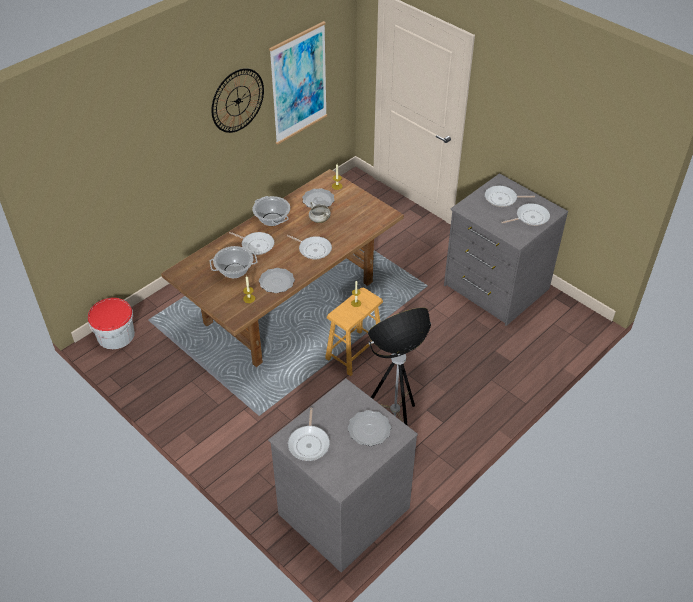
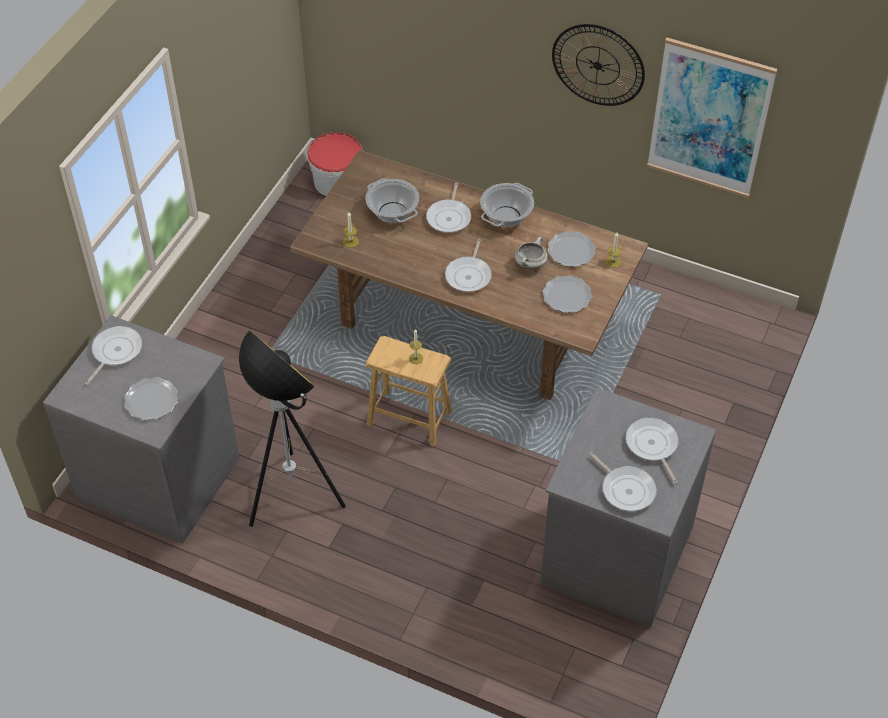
camera: 70 degrees right, 5 degrees up
(277, 282) = (391, 258): plate -> plate (567, 296)
(309, 443) = (115, 352): frying pan -> frying pan turned 135 degrees clockwise

